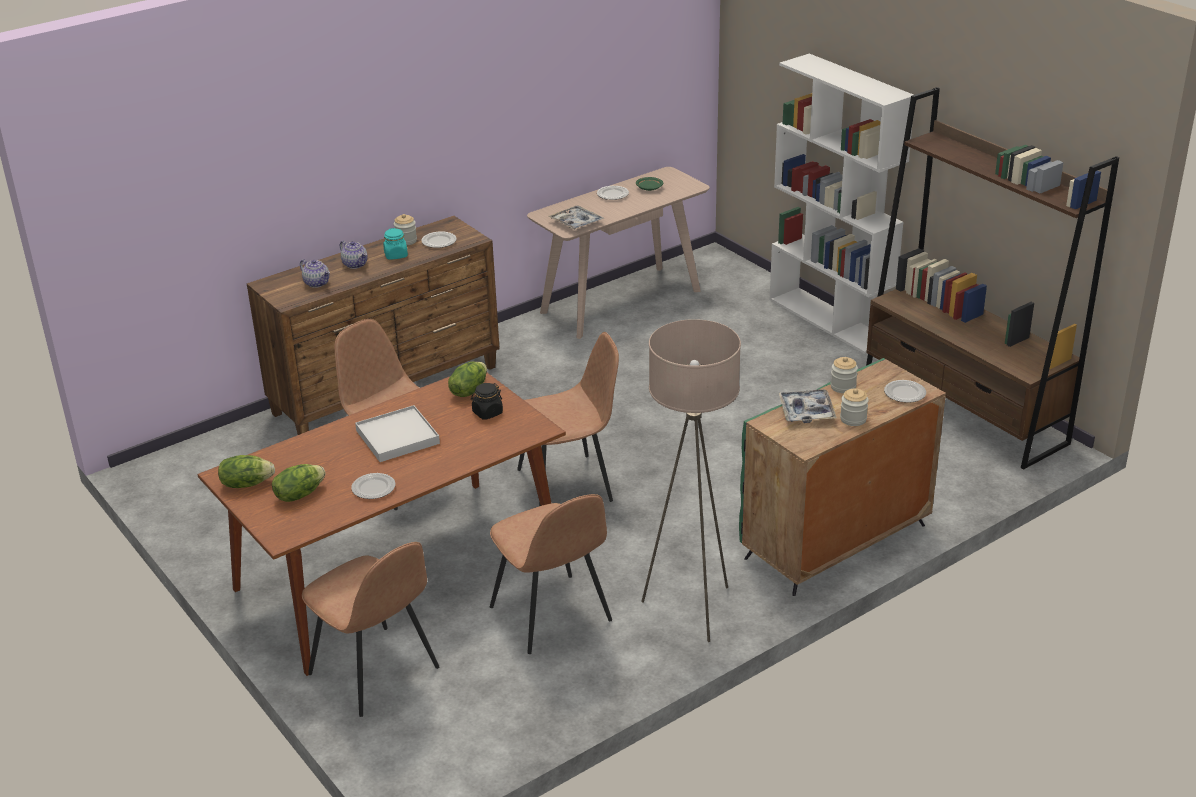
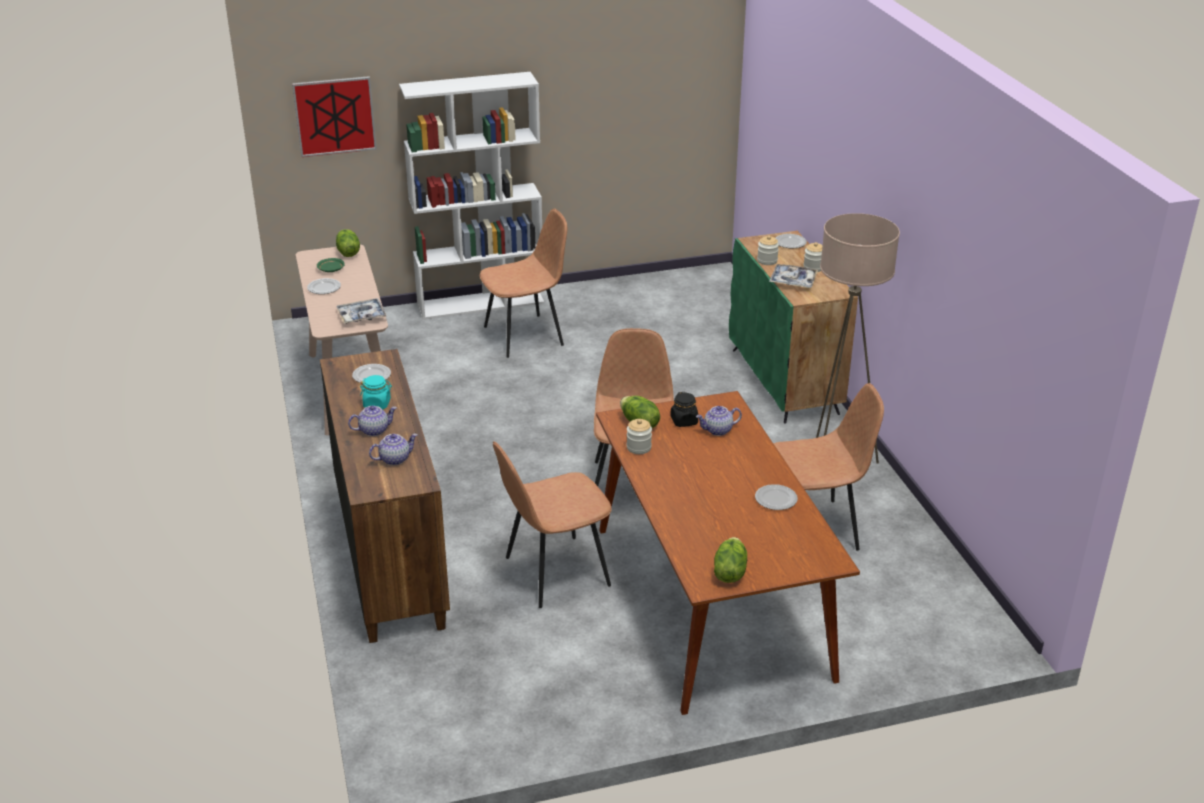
camera: 70 degrees left, 0 degrees up
(299, 494) = (765, 542): lettuce -> lettuce (347, 253)
(375, 673) = (850, 639): brown chair -> brown chair (526, 335)
(397, 437) = (696, 474): white tray -> none
(406, 241) = (350, 393): jar -> jar (639, 447)
(480, 434) = (718, 430): none -> teapot
(762, 62) = (335, 116): none -> picture
(964, 409) = (652, 288): brown bookcase -> none

